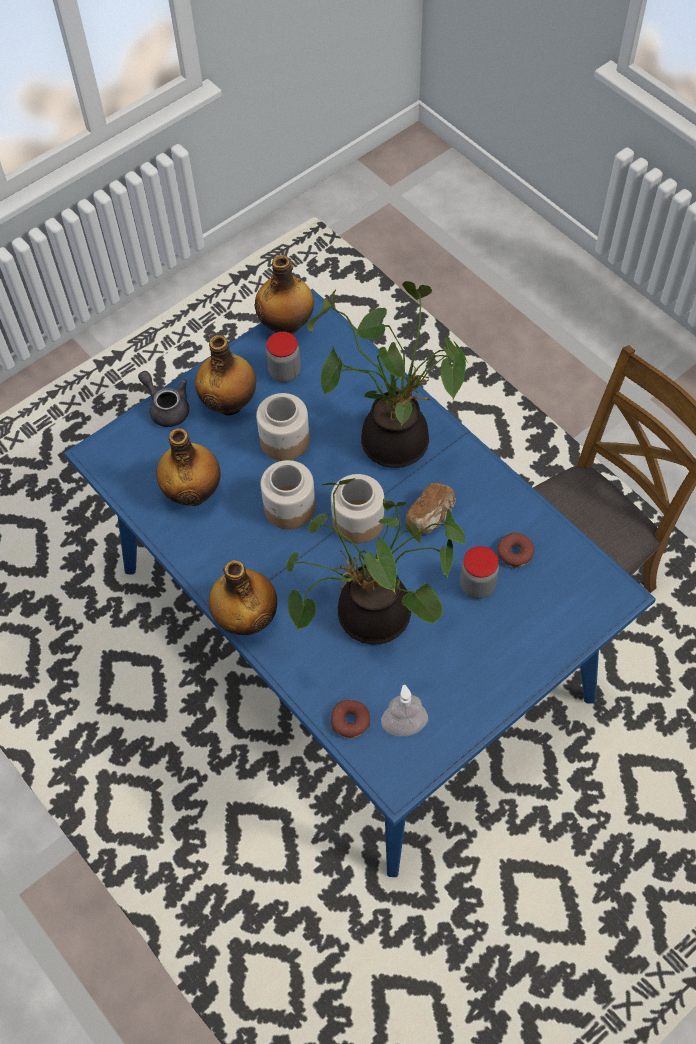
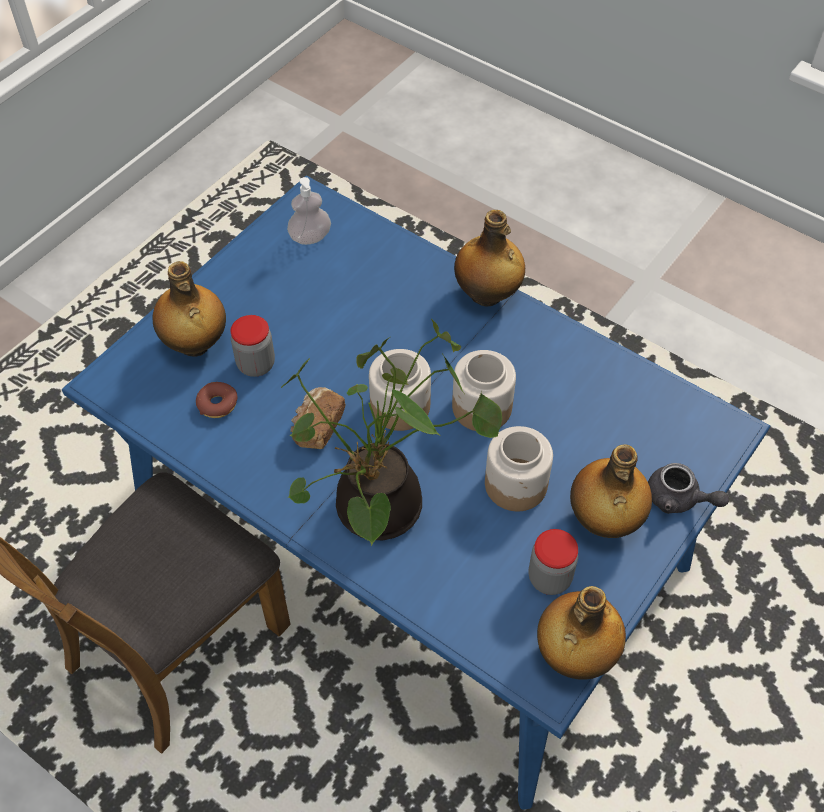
camera: 165 degrees right, 5 degrees down
(193, 492) = (597, 404): bottle -> bottle (195, 345)
(350, 721) = (360, 232): donut -> none
(371, 620) = (361, 314): potted plant -> none

